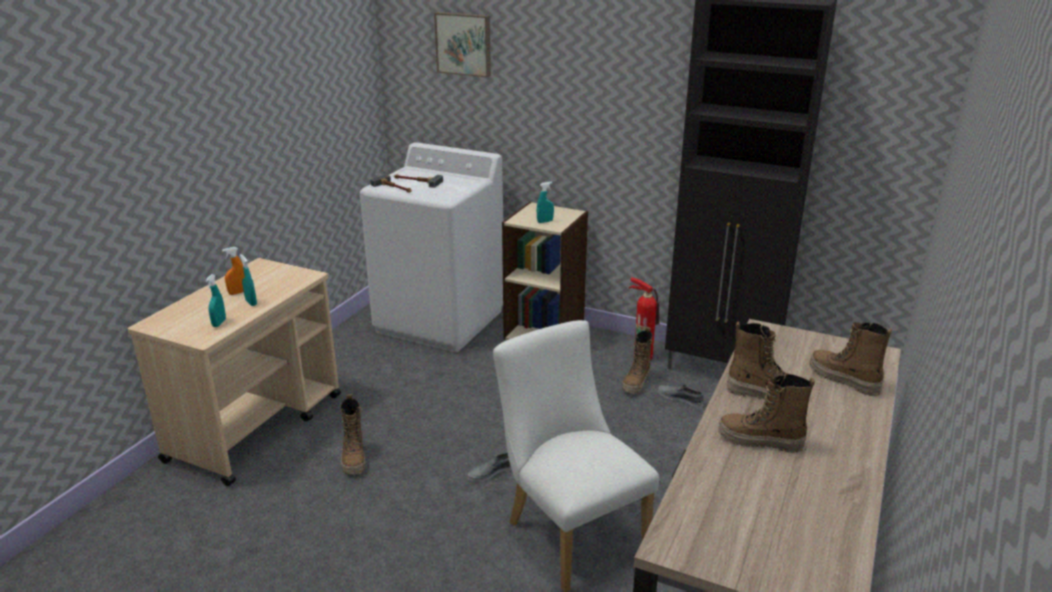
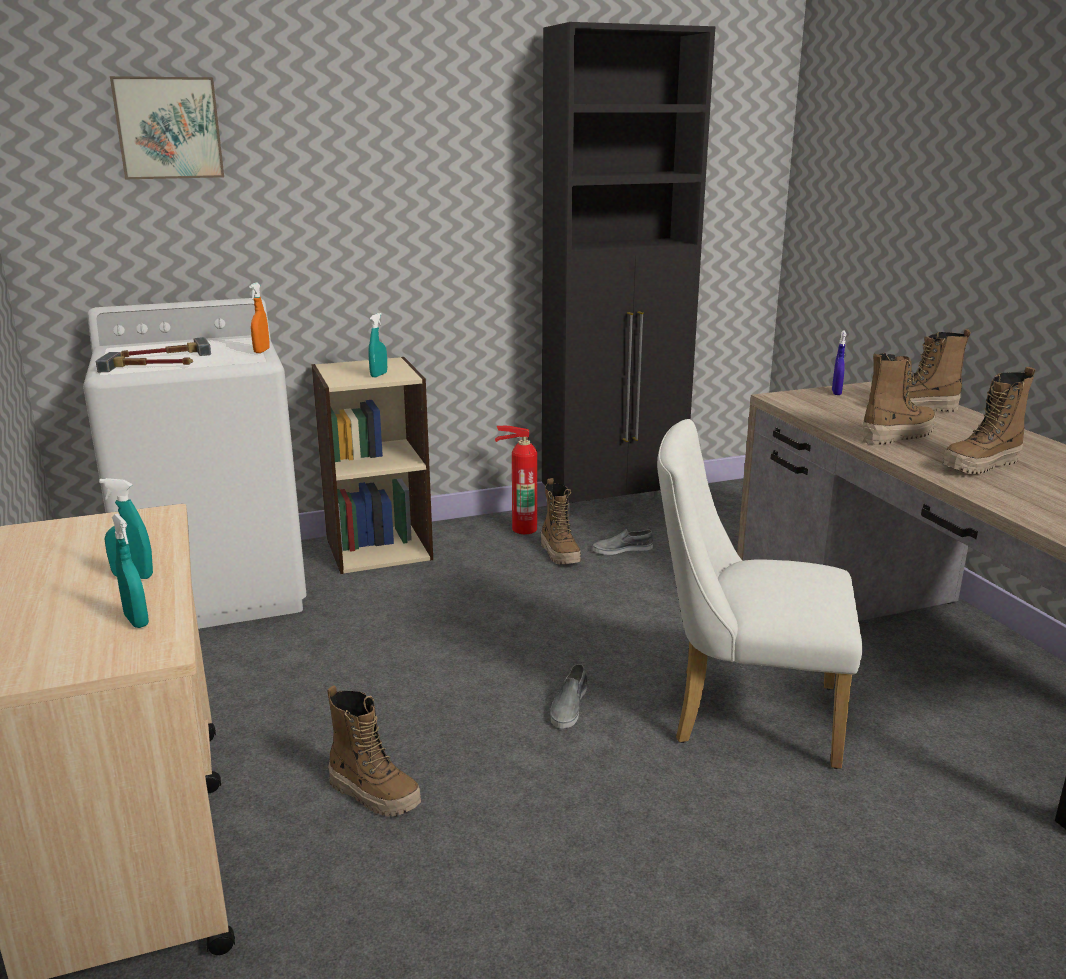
camera: 45 degrees left, 5 degrees down
(238, 292) = (73, 574): orange spray bottle -> orange spray bottle (262, 351)
(817, 342) = (836, 393): none -> blue spray bottle

